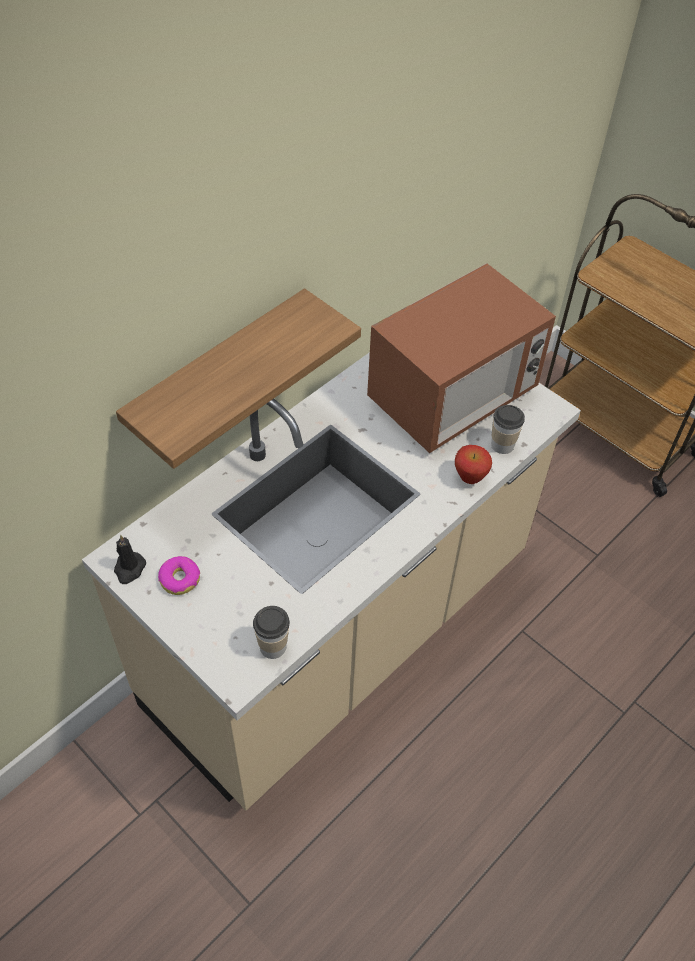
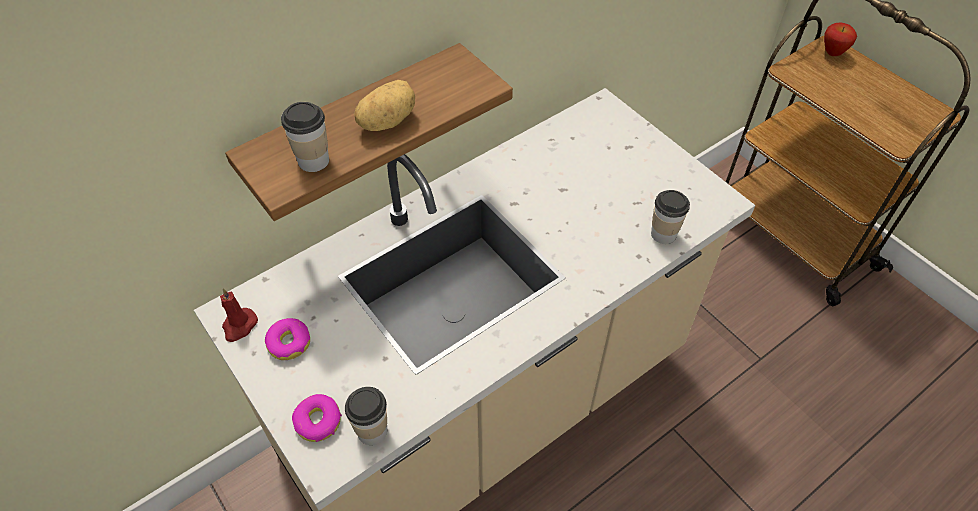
camera: 10 degrees right, 0 degrees up
(129, 569) = (239, 326): black candle -> red candle
(198, 411) = (313, 161): none -> cup
(222, 645) = (318, 422): none -> donut
(255, 369) = (386, 121): none -> potato
(452, 397) = (616, 179): microwave -> none
(470, 478) = (622, 266): apple -> apple (832, 53)

